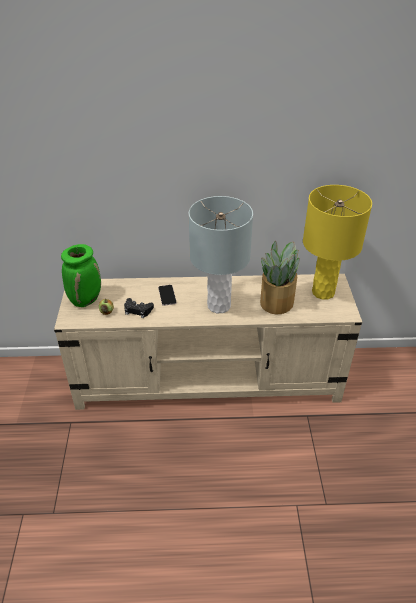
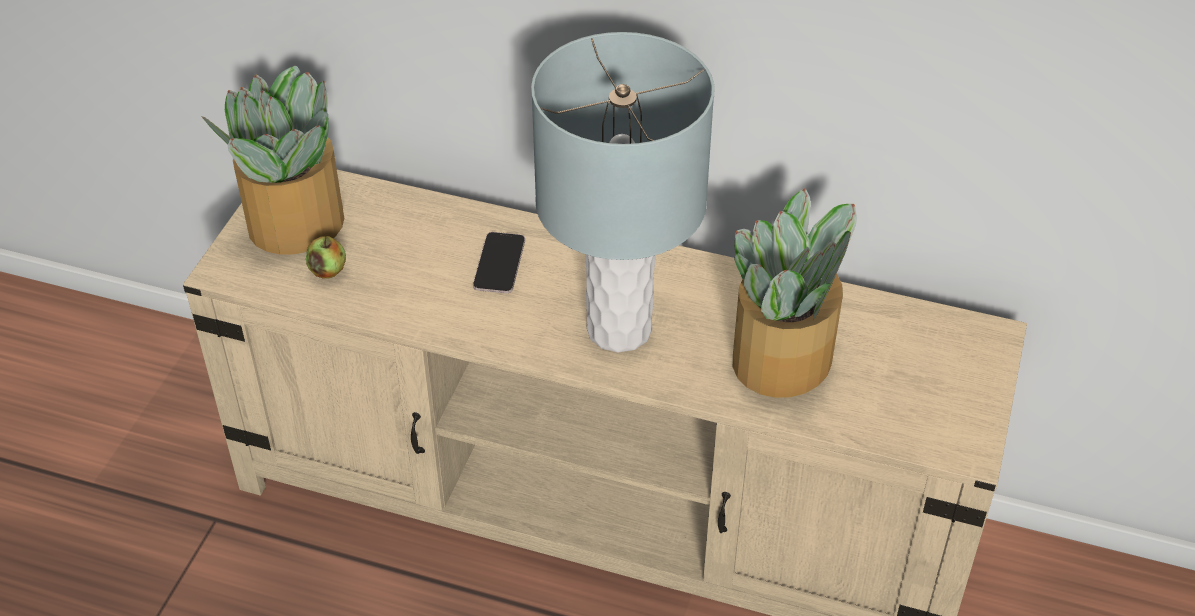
camera: 20 degrees right, 5 degrees up
(86, 299) = (293, 224): green vase -> potted plant
(138, 310) = (405, 286): black game controller -> none
(323, 292) = (931, 364): yellow table lamp -> none

